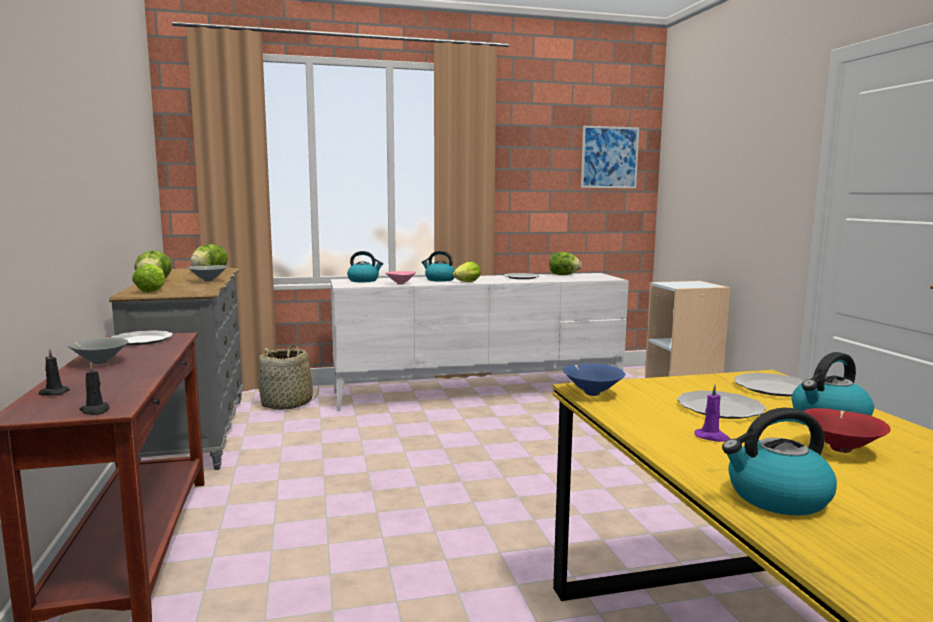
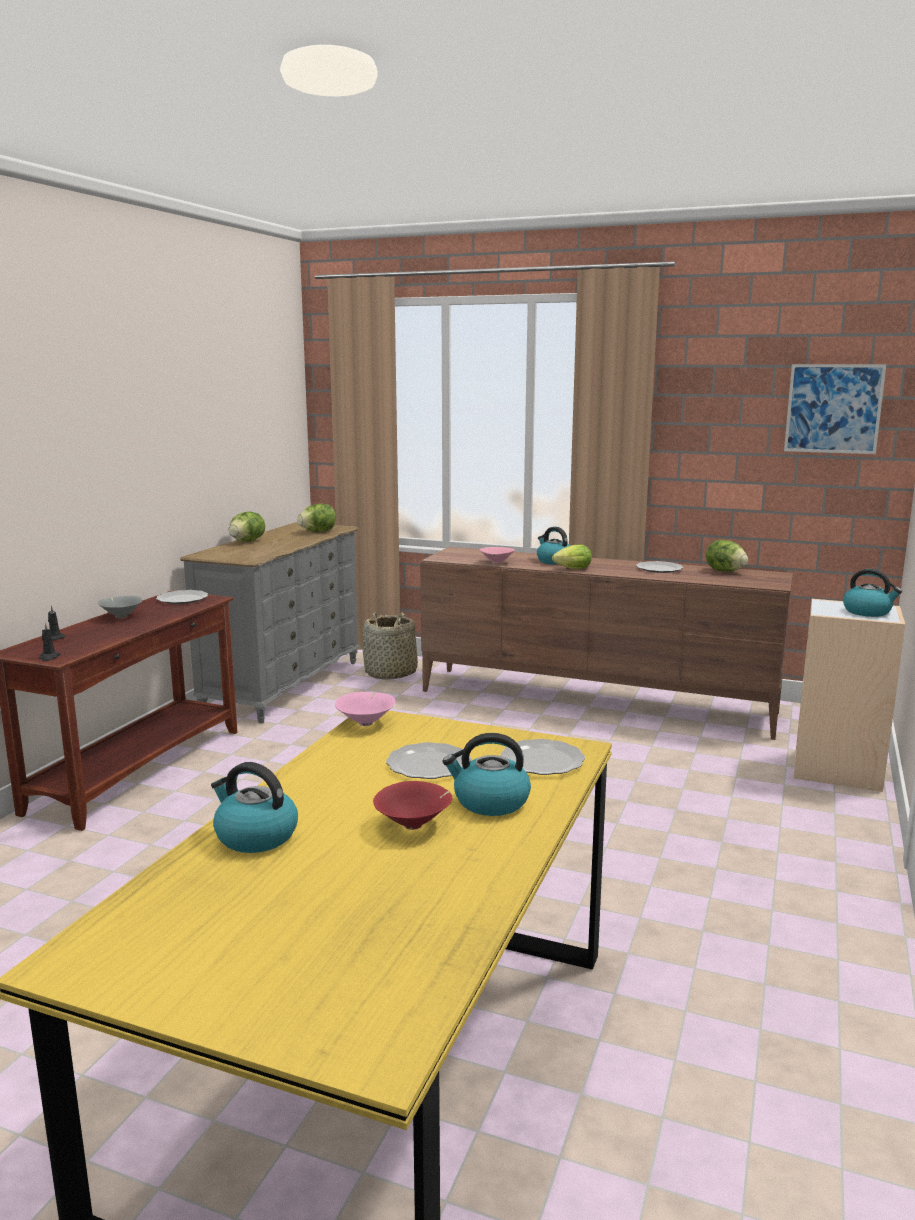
camera: 35 degrees right, 5 degrees up
(152, 291) = (222, 552): lettuce -> none
(208, 280) = (290, 544): grey bowl -> none
(364, 280) = (474, 553): kettle -> kettle (868, 612)
(480, 391) = (596, 701): white cabinet -> brown cabinet
(591, 393) = (366, 723): blue bowl -> pink bowl
(712, 437) = (345, 784): purple candle -> none

